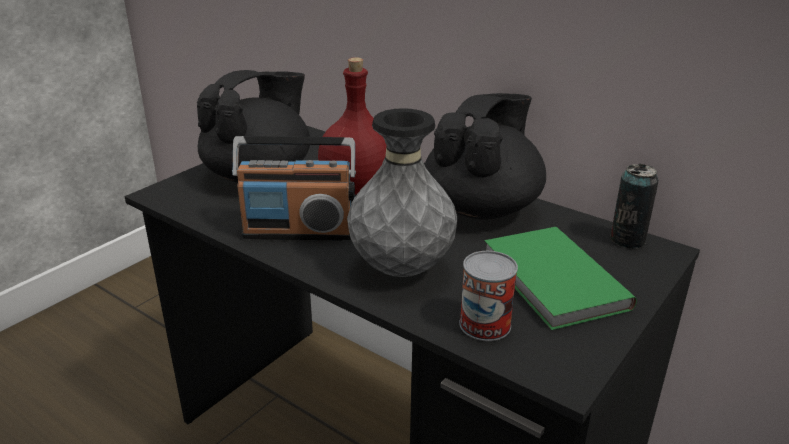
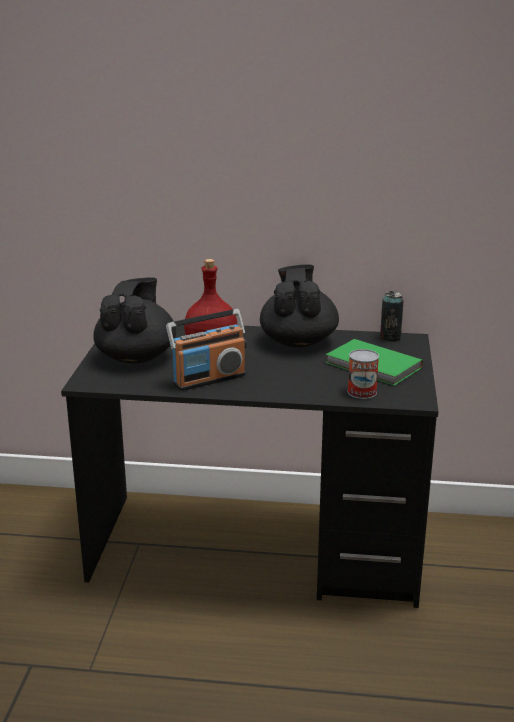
camera: 30 degrees left, 5 degrees down
(401, 269) = (292, 381): grey vase -> none

